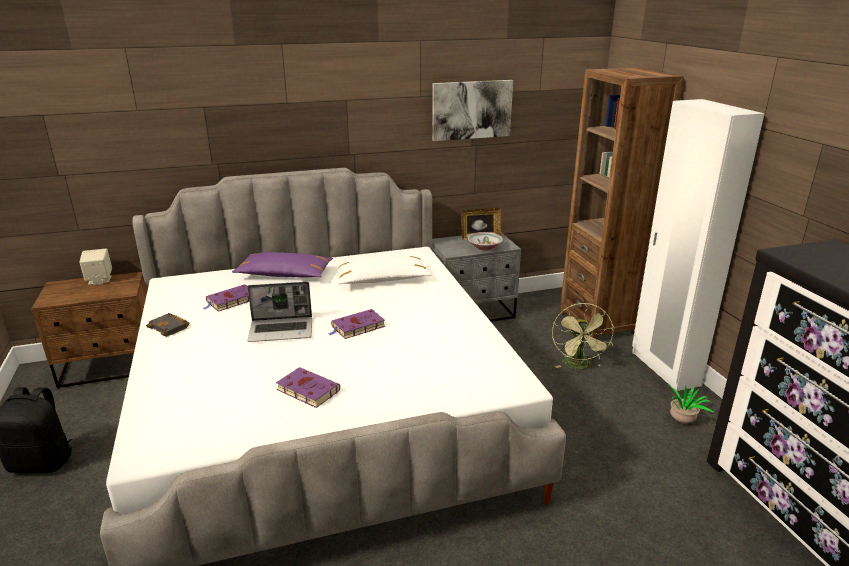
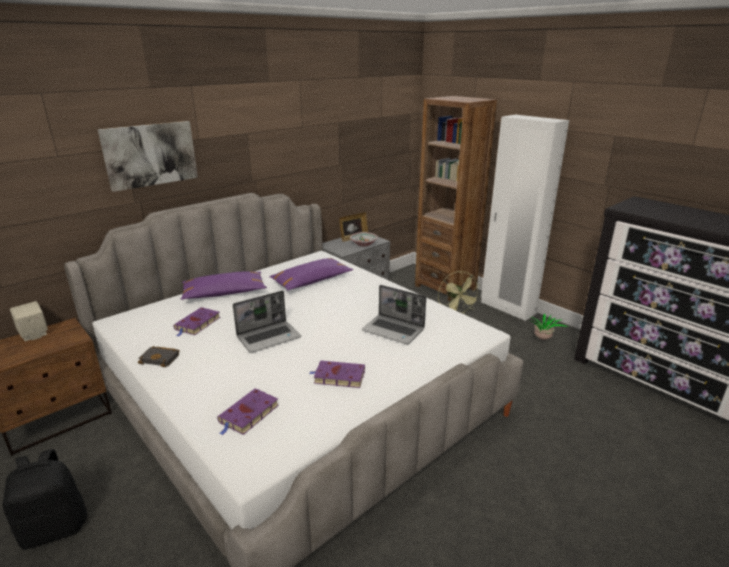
camera: 25 degrees left, 0 degrees up
(357, 327) = (329, 321): purple book -> purple book (248, 415)
(382, 279) = (311, 281): white pillow -> purple pillow
(416, 355) = (394, 330): none -> laptop
(471, 110) = (338, 135): picture -> picture (150, 154)

